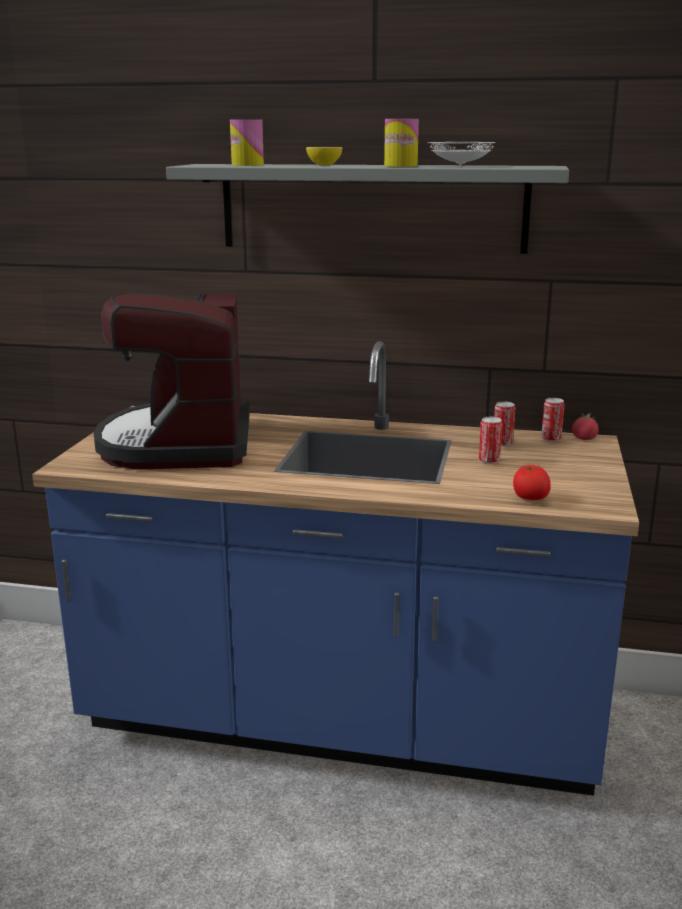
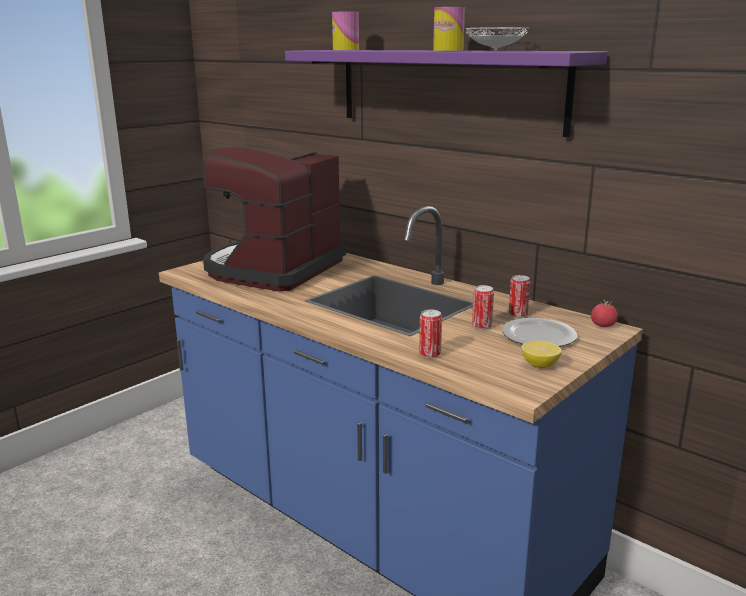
camera: 30 degrees right, 0 degrees up
(324, 165) = (397, 50): lemon -> lemon (539, 365)
(372, 208) = (446, 88): grey shelf -> purple shelf
(530, 498) = (466, 364): tomato -> none
(550, 459) = (539, 337): none -> plate
(551, 439) = (569, 319): can -> can (430, 354)

